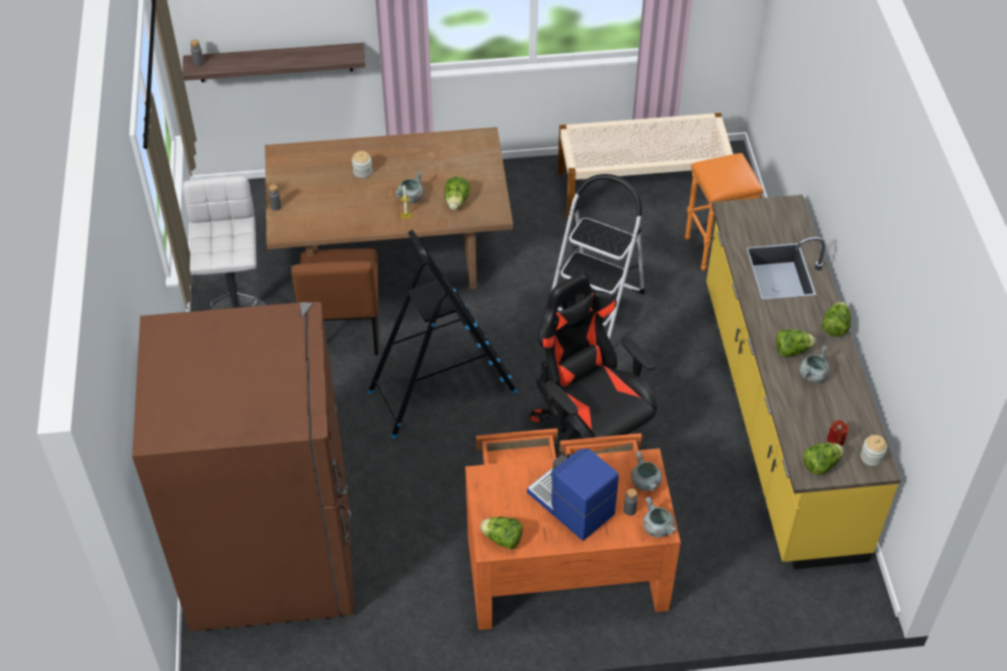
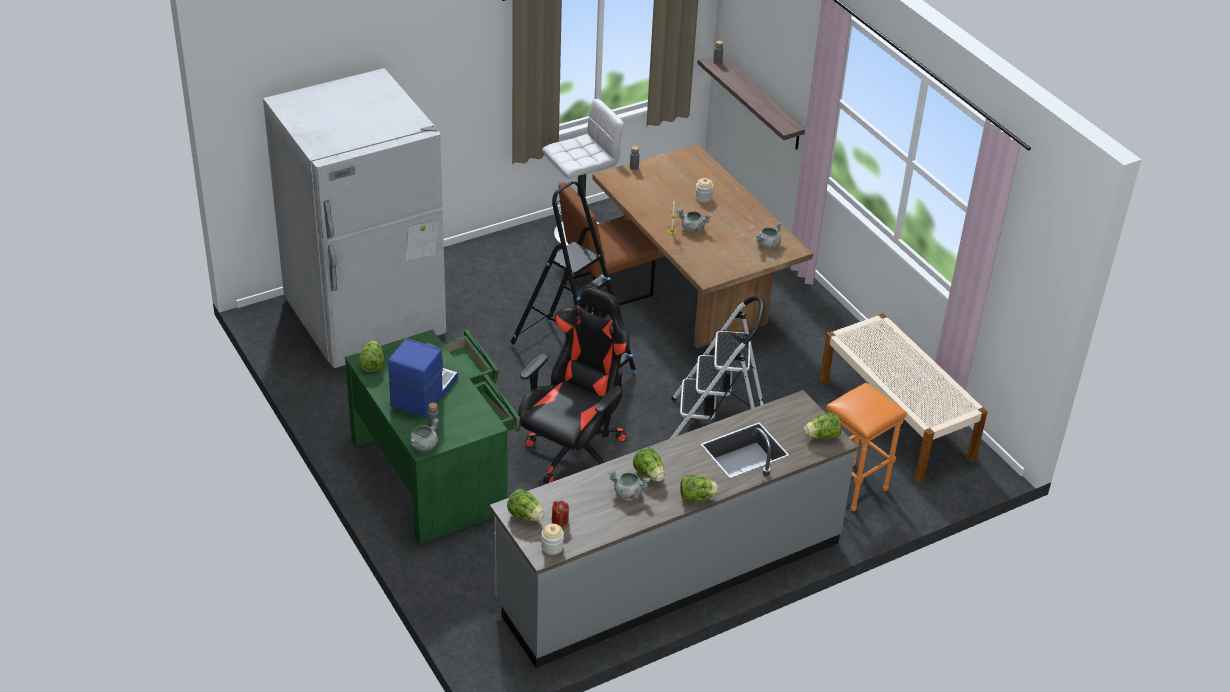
camera: 65 degrees right, 10 degrees down
(271, 558) = (366, 316): brown fridge -> white fridge
(456, 202) = (705, 253): lettuce -> lettuce (822, 436)
(563, 563) = (436, 470): orange desk -> green desk
(646, 482) = (467, 429): grey cooking pot -> grey cooking pot (768, 245)
(778, 417) = (669, 572): yellow counter -> grey counter

